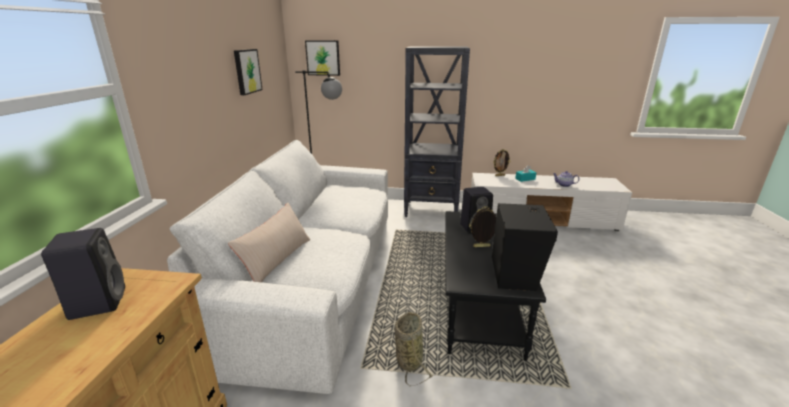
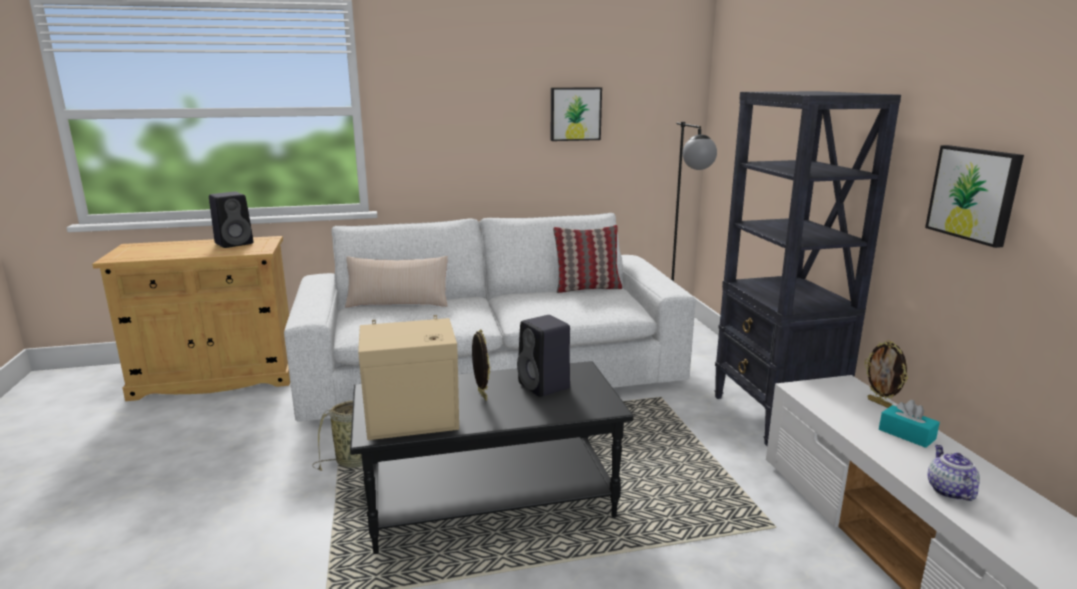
camera: 70 degrees right, 5 degrees down
(323, 58) = (734, 106): picture -> picture (974, 194)
(324, 192) = (587, 288): none -> pillow
(516, 272) = (414, 424): black speaker -> beige speaker

